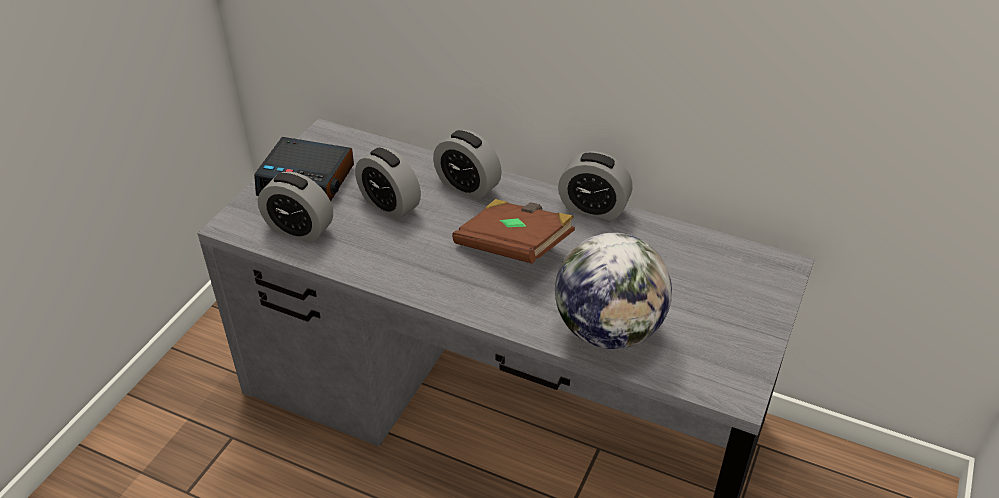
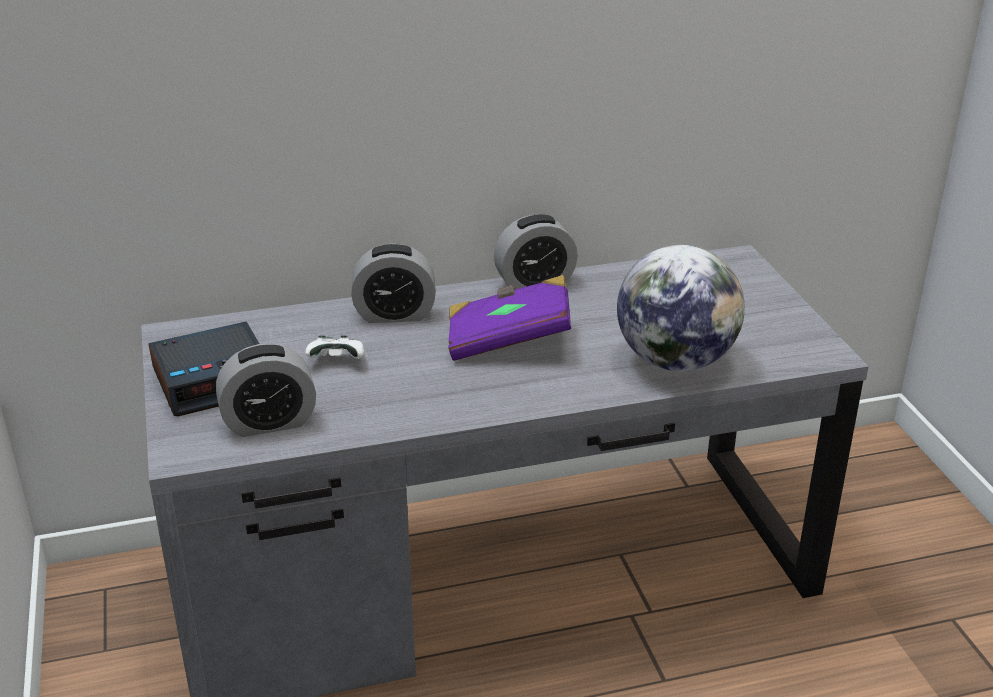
camera: 40 degrees left, 10 degrees down
(389, 204) = (337, 361): alarm clock -> white game controller
(514, 247) = (508, 340): brown book -> purple book

